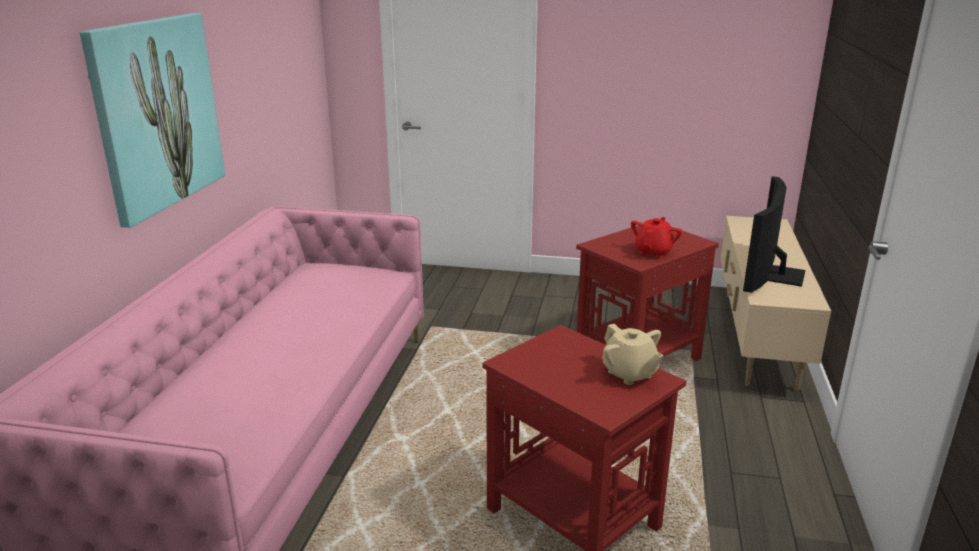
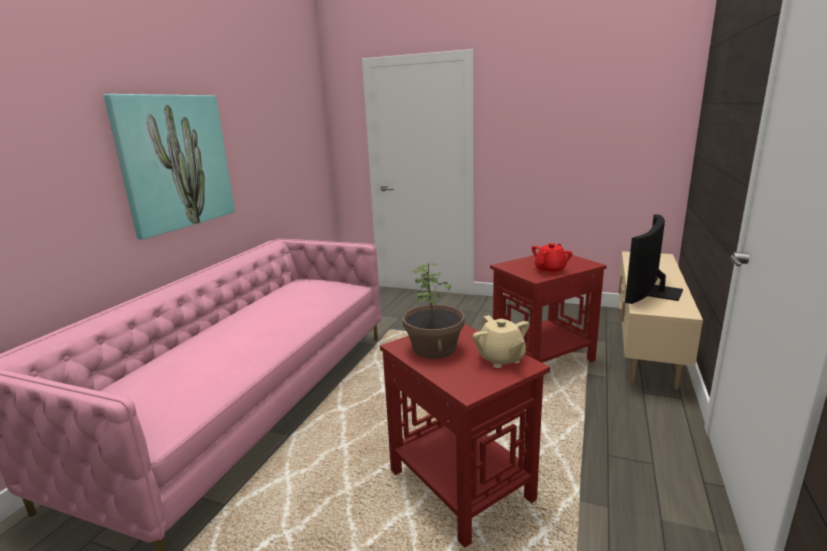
camera: 10 degrees right, 5 degrees down
(550, 364) = (435, 348): none -> potted plant

